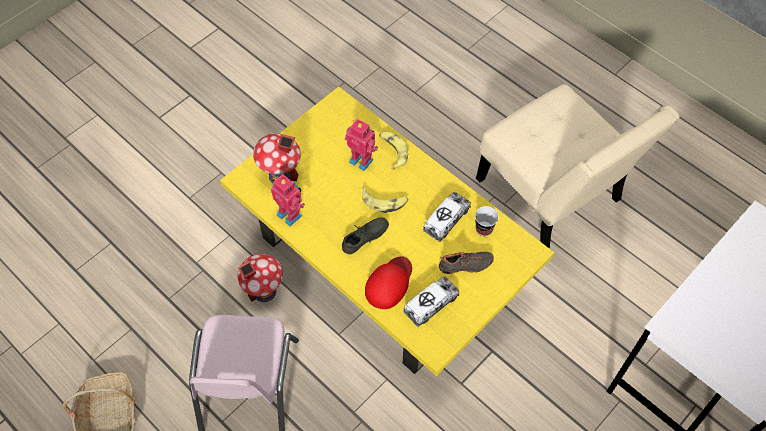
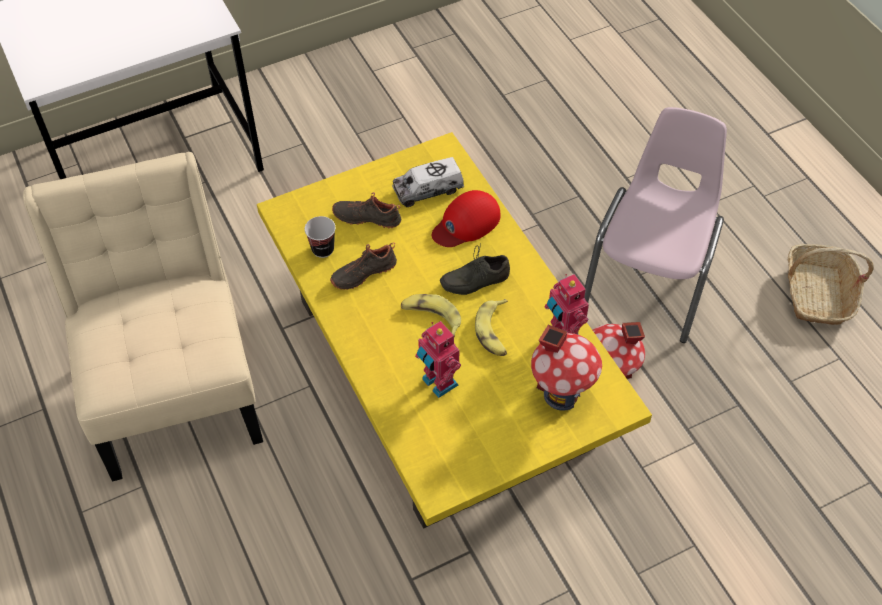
camera: 160 degrees left, 5 degrees down
(392, 151) = (389, 383): banana -> banana (494, 332)
(446, 220) = (363, 272): toy truck -> black shoe

